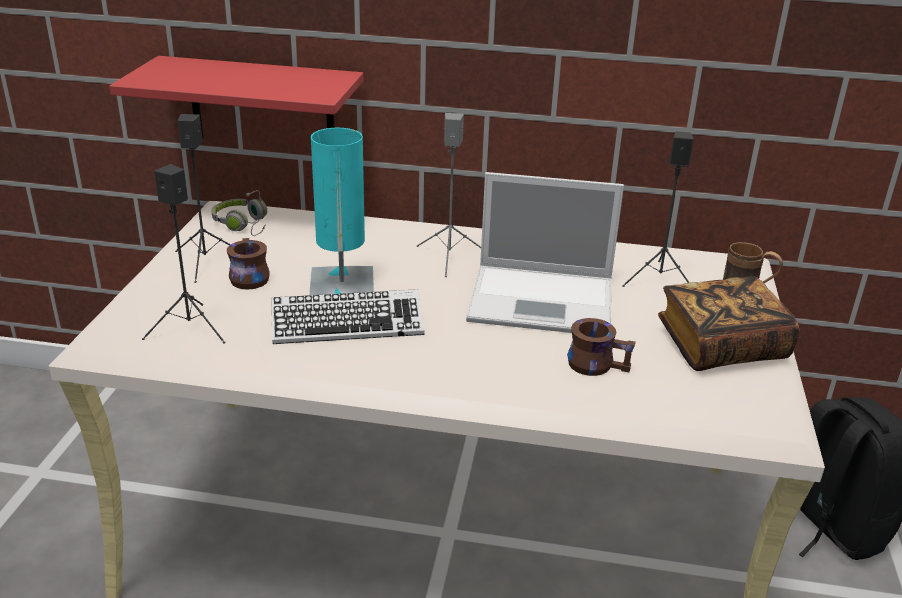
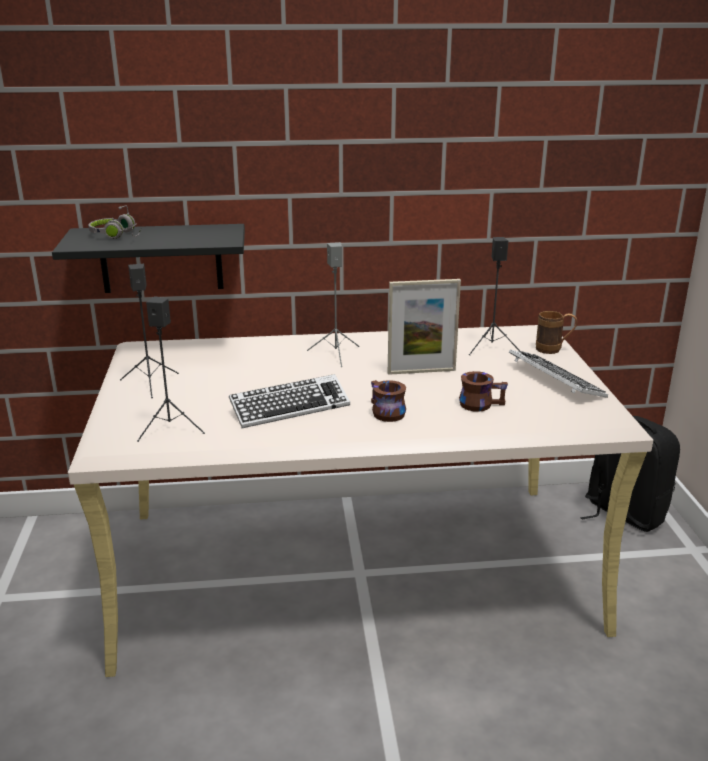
camera: 15 degrees left, 5 degrees down
(244, 225) = (163, 355): grey headphones -> grey headphones (118, 235)
(246, 277) = (190, 389): brown mug -> brown mug (383, 412)
(262, 104) = (161, 258): red shelf -> black shelf
(342, 285) = (268, 383): turquoise table lamp -> none
(544, 301) = (421, 371): laptop -> picture frame
(721, 346) = (554, 381): book -> keyboard

